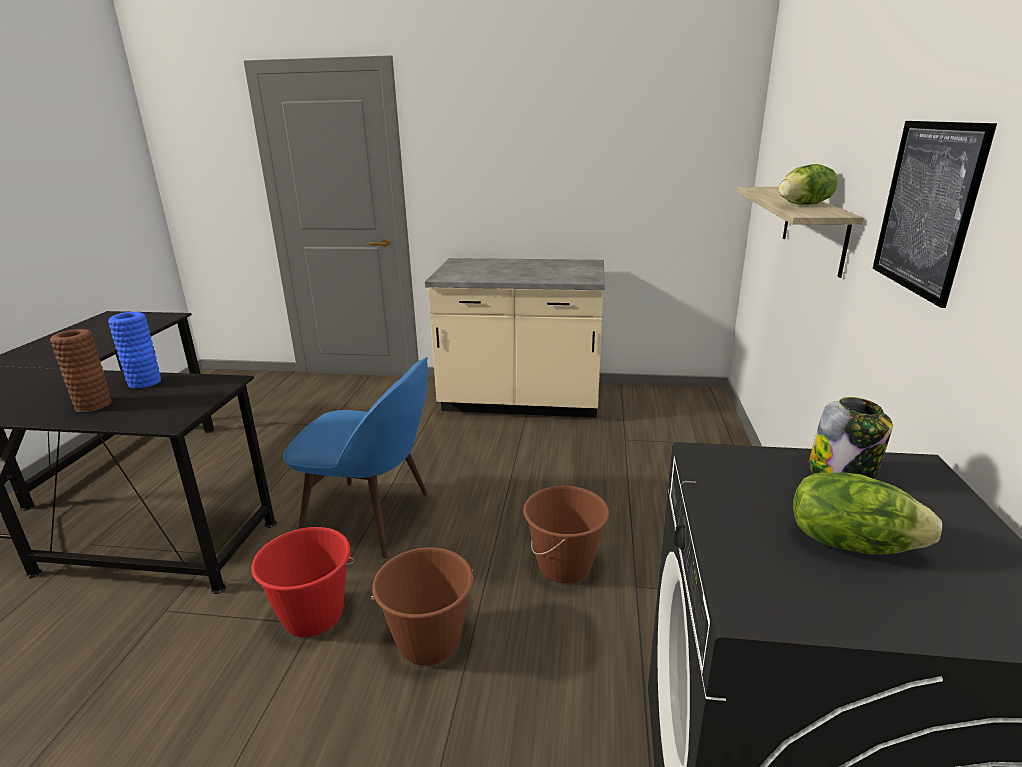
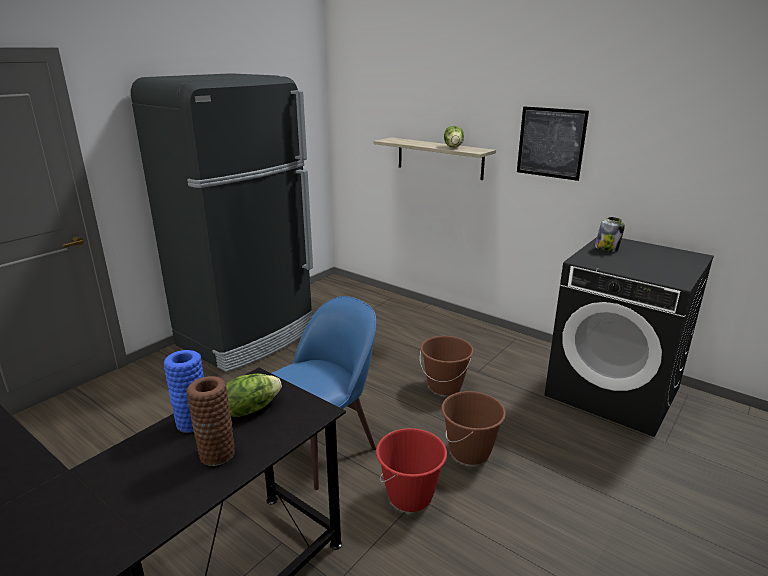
camera: 60 degrees left, 0 degrees up
(521, 402) = (248, 336): beige counter -> black fridge
(850, 543) = (649, 261): lettuce -> lettuce (249, 409)

